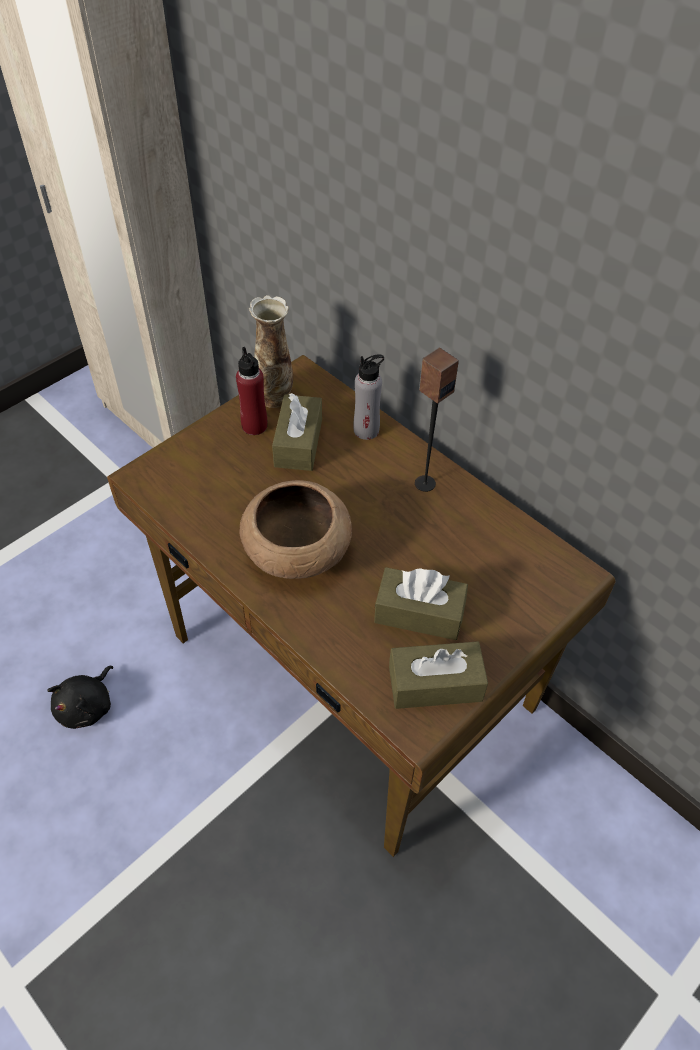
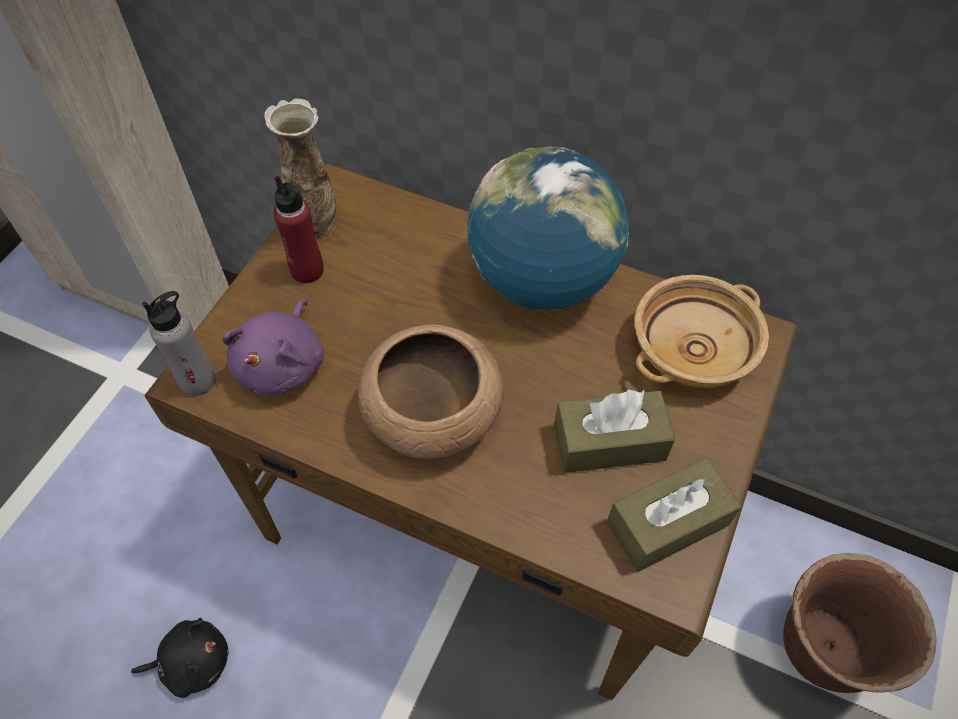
camera: 20 degrees left, 5 degrees up
(87, 706) = (192, 662): black plush toy -> black plush toy turned 105 degrees counterclockwise
(208, 484) = (283, 364): none -> purple plush toy
(298, 443) = (371, 276): brown tissue box -> none
(366, 430) = (445, 235): grey bottle -> grey bottle (198, 380)
(424, 483) = (542, 280): speaker -> globe
(518, 568) = (692, 349): none -> beige bowl
(595, 887) = (824, 648): none -> brown planter

